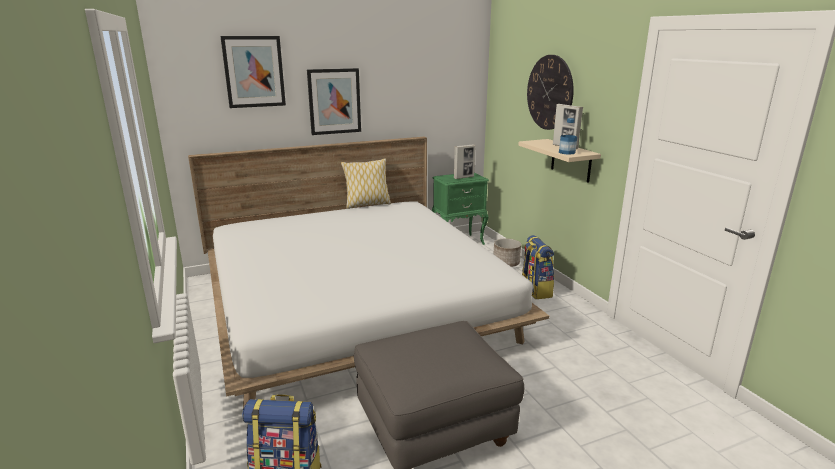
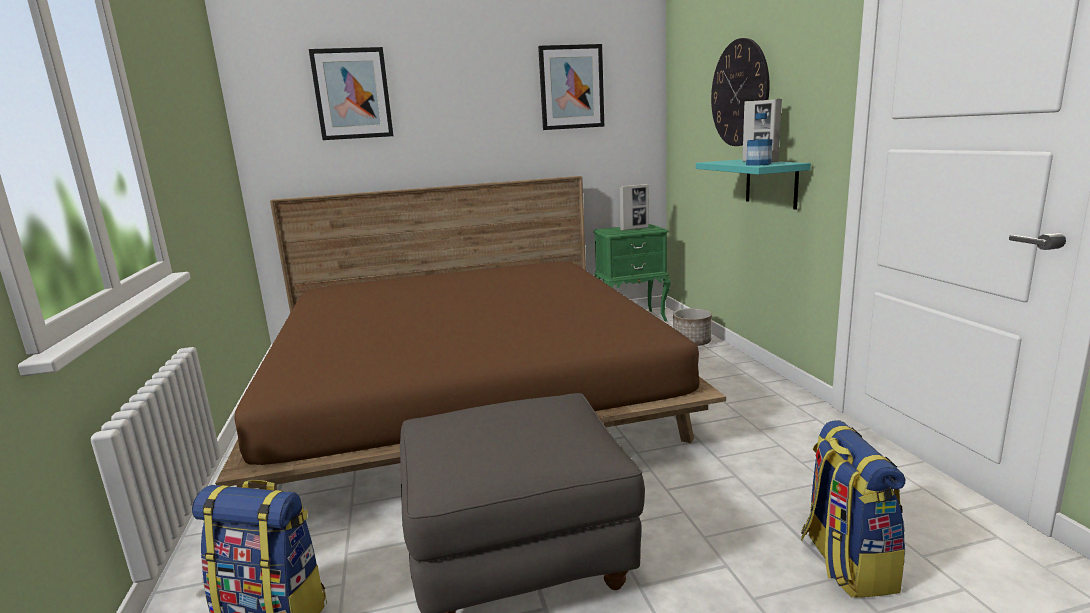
camera: 10 degrees right, 5 degrees down
(334, 101) = (457, 131): picture -> picture (571, 87)
(356, 308) = (468, 393): white bed -> brown bed
(367, 205) = (502, 265): pillow -> none
(534, 290) = (725, 375): backpack -> backpack (845, 563)
(571, 160) = (771, 183): beige shelf -> turquoise shelf

